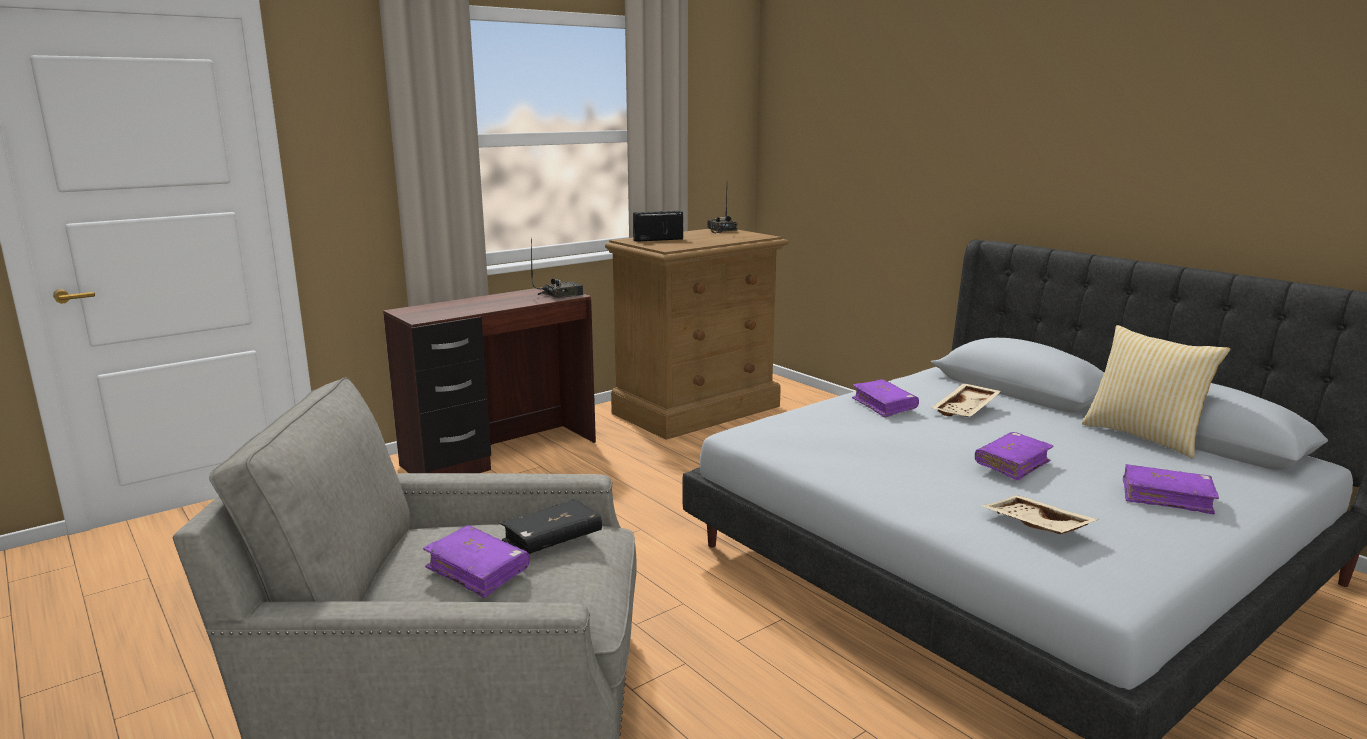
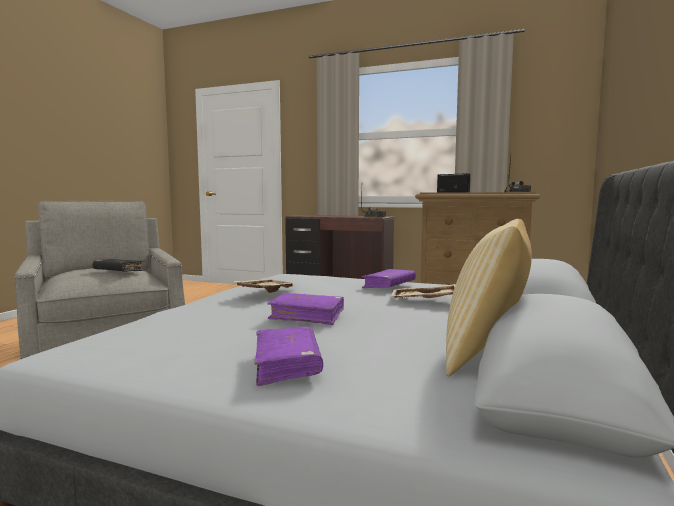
camera: 60 degrees right, 10 degrees down
(477, 571) = (84, 270): purple book -> none
(1034, 526) = (175, 329): beige tray -> beige tray (264, 291)

